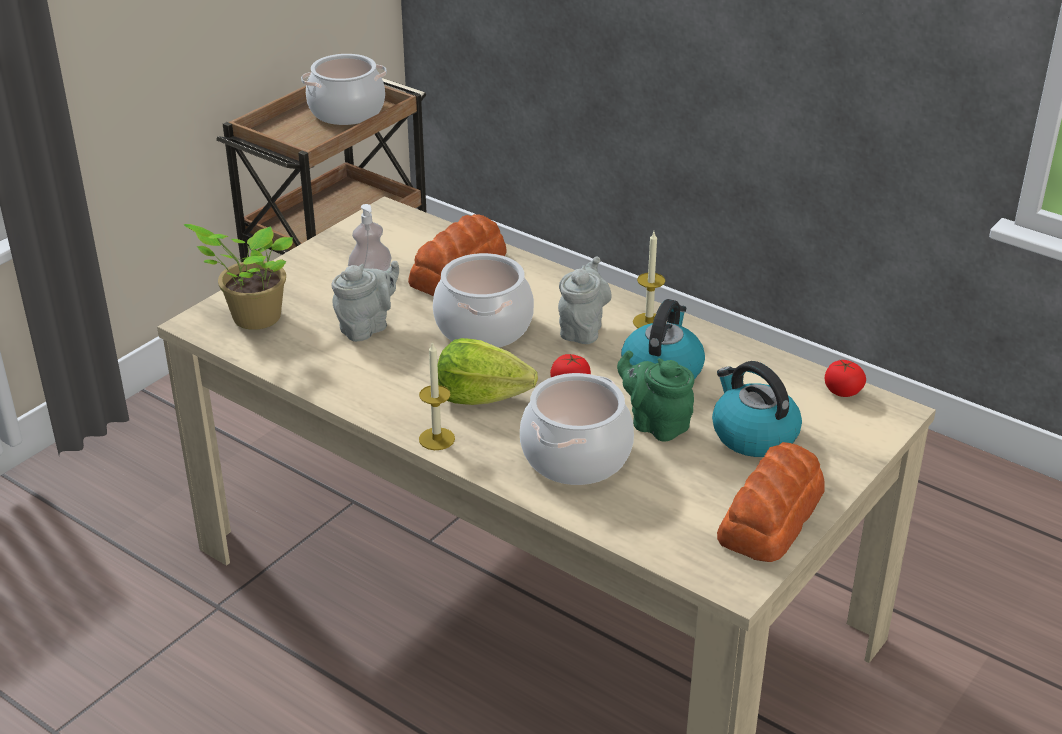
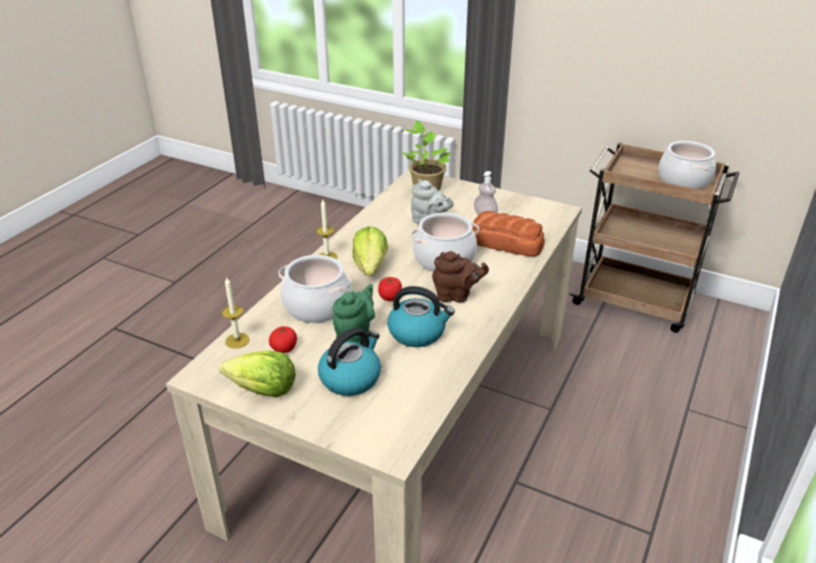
camera: 80 degrees right, 0 degrees up
(582, 329) = (456, 296): grey teapot -> brown teapot
(648, 322) = (476, 323): candle -> candle (237, 340)
(772, 515) = (263, 390): bread -> lettuce
(842, 392) = (415, 423): tomato -> tomato (284, 348)

